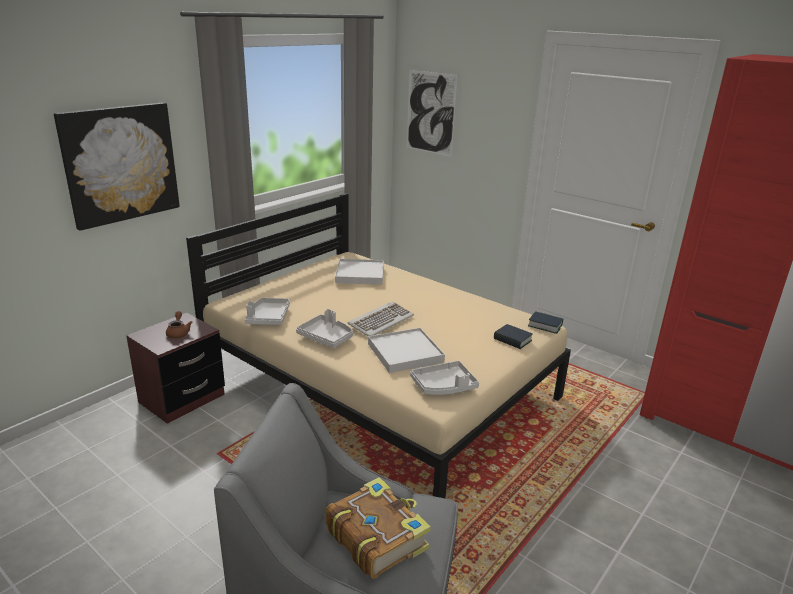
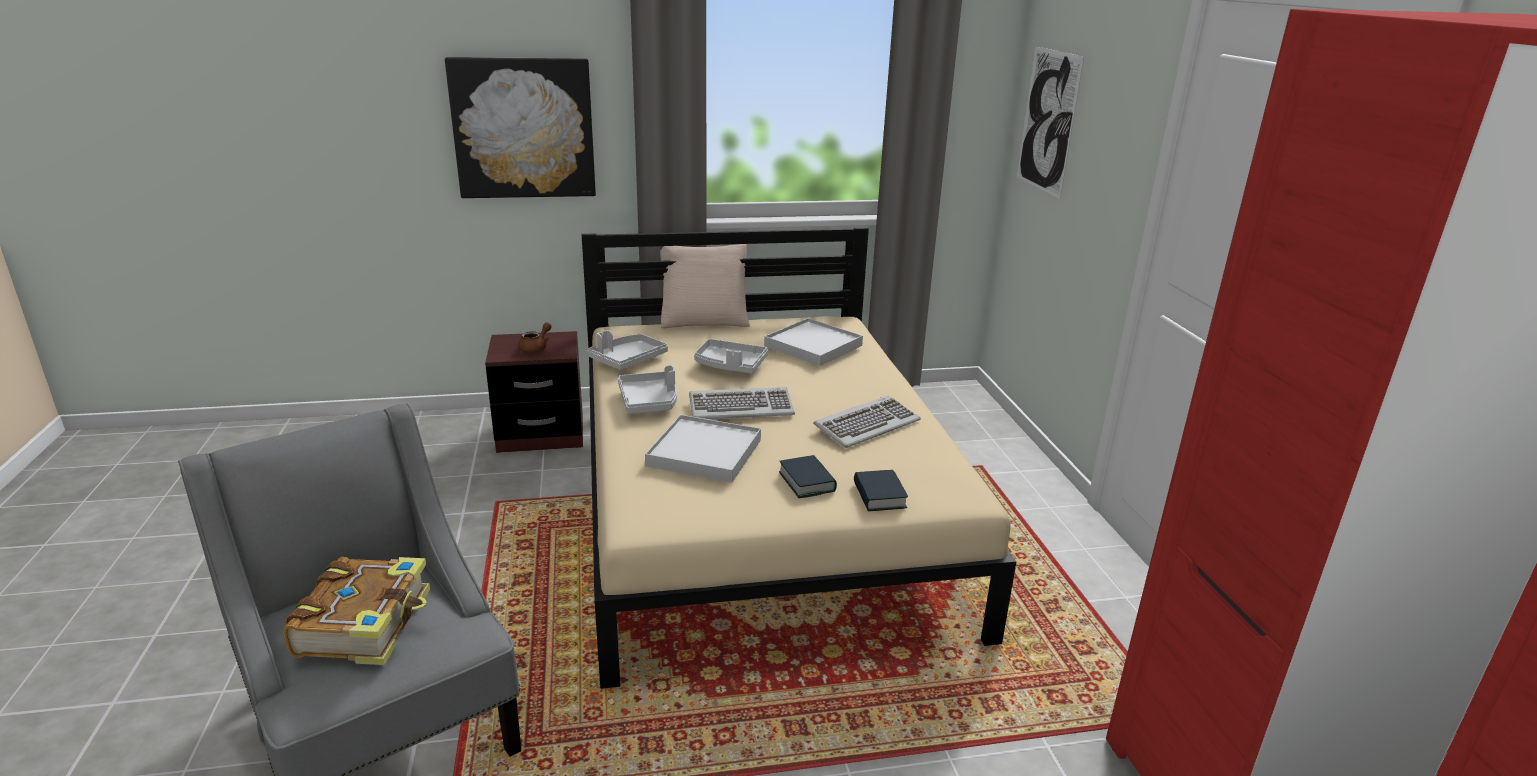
camera: 40 degrees right, 0 degrees up
(269, 277) = (704, 318): none -> beige pillow
(444, 386) = (680, 509): grey tray -> grey tray (730, 365)
(452, 308) = (866, 425): none -> keyboard
(545, 325) = (967, 498): book -> book (807, 482)

